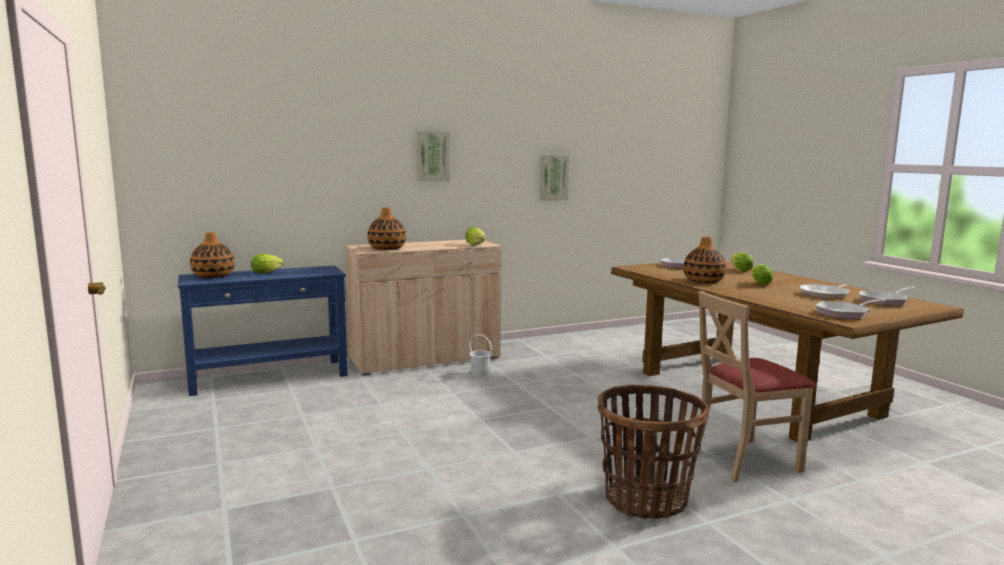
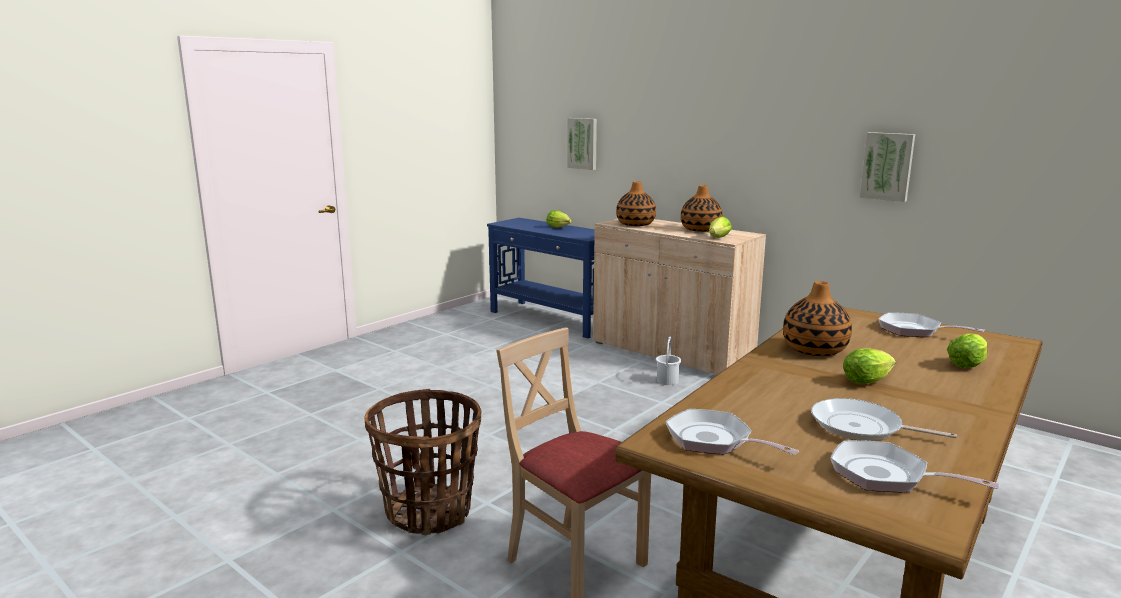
camera: 65 degrees right, 5 degrees up
(213, 276) = (525, 222): vase -> vase (700, 229)
(432, 156) = (724, 128): picture -> picture (583, 143)

